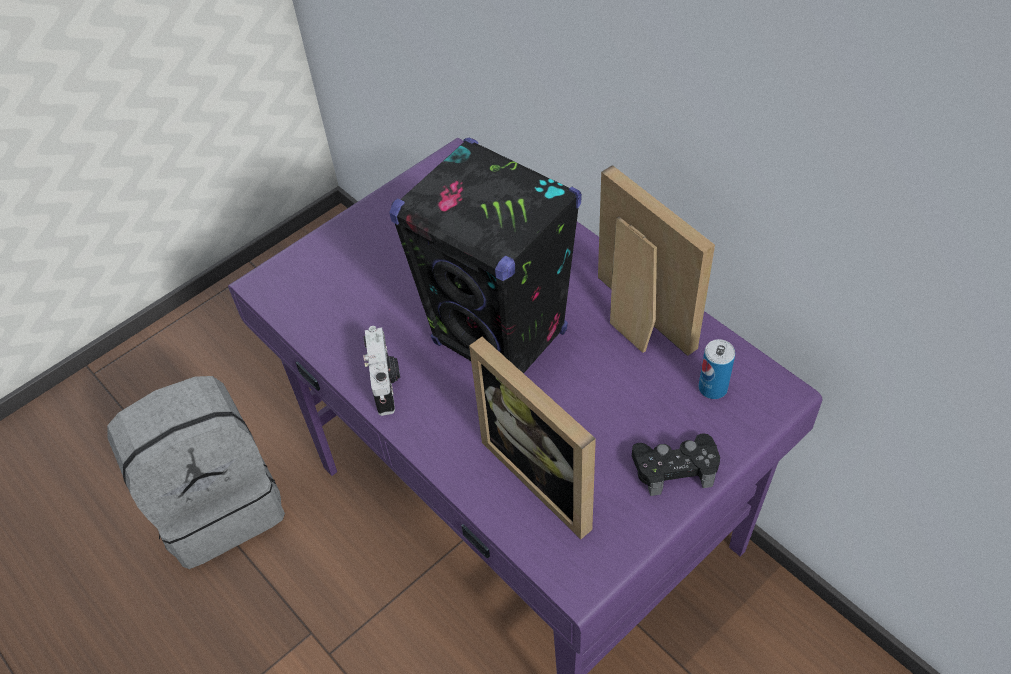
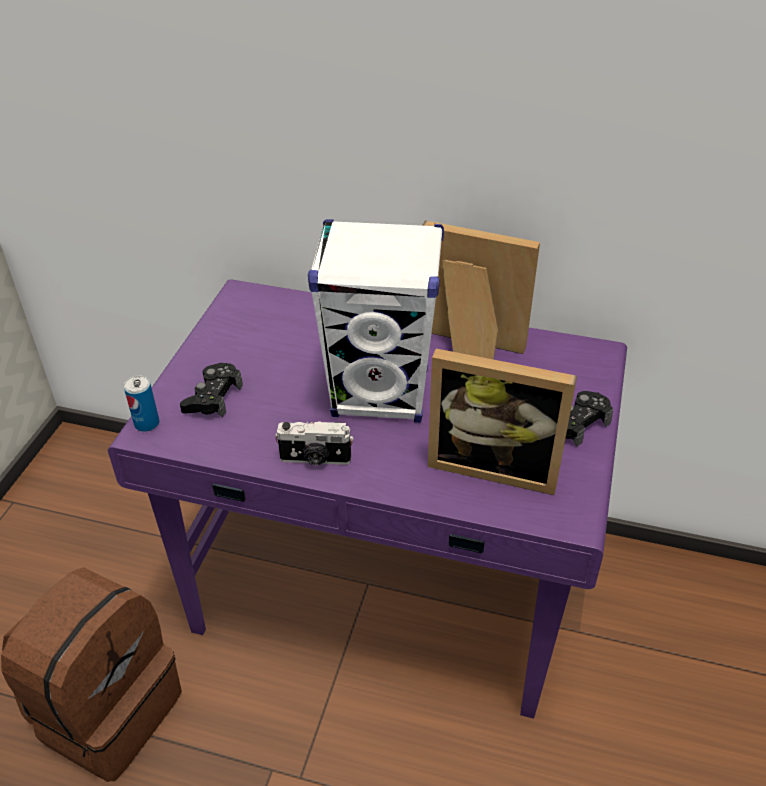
camera: 35 degrees left, 10 degrees down
(219, 503) = (107, 710): grey backpack -> brown backpack
(346, 271) = (213, 397): none -> black game controller
(385, 383) = (315, 459): camera -> camera turned 135 degrees clockwise
(500, 338) = (381, 394): black speaker -> white speaker
(712, 388) = (557, 366): can -> can (147, 423)

